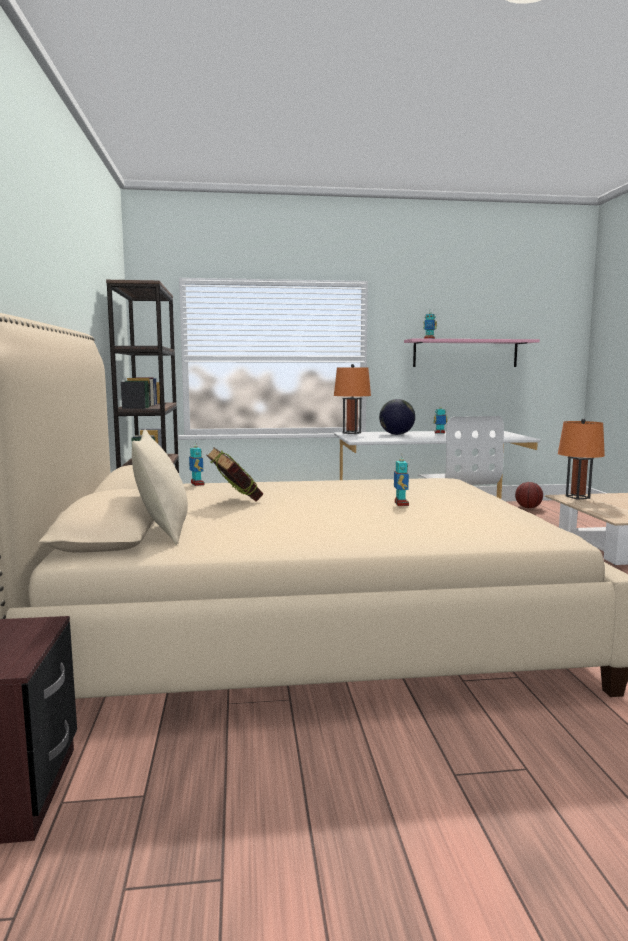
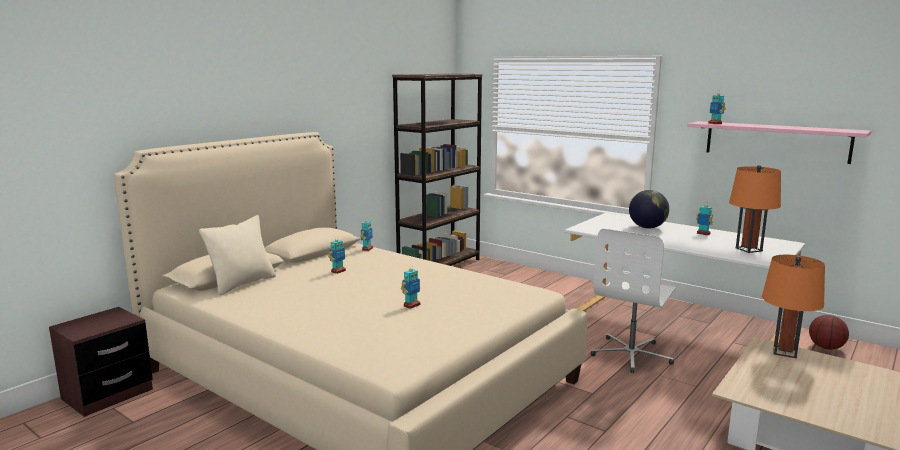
camera: 45 degrees right, 5 degrees up
(235, 501) = (338, 271): book -> toy robot
(351, 433) = (613, 217): orange table lamp -> orange table lamp (748, 249)

